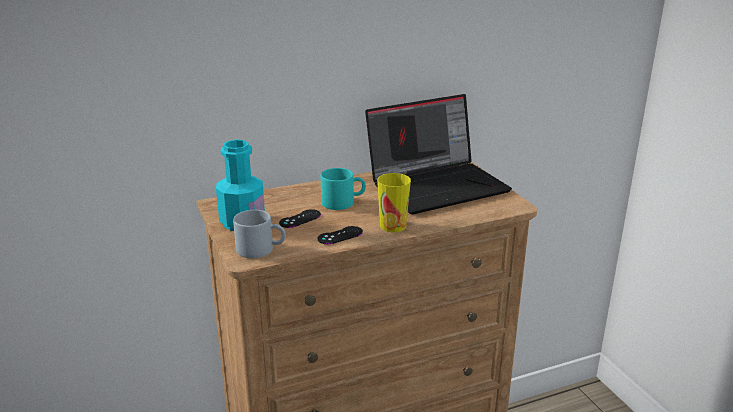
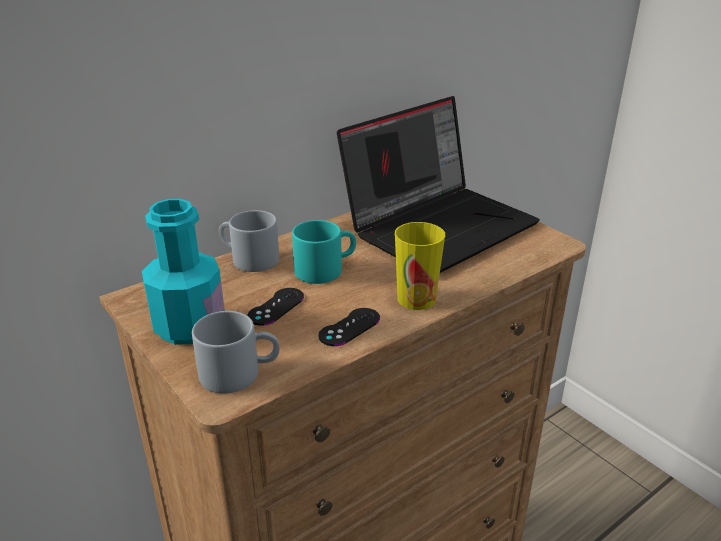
camera: 15 degrees left, 5 degrees up
(296, 190) = (248, 259): none -> grey mug

